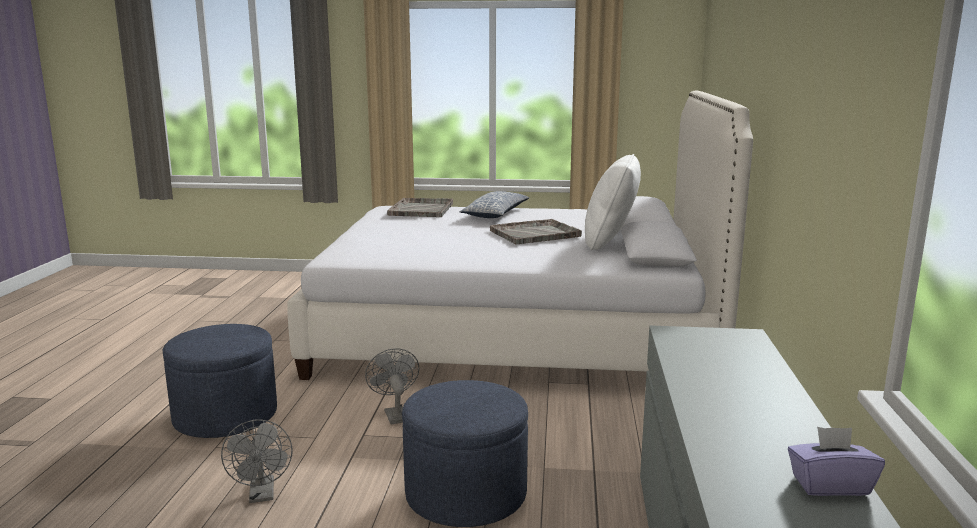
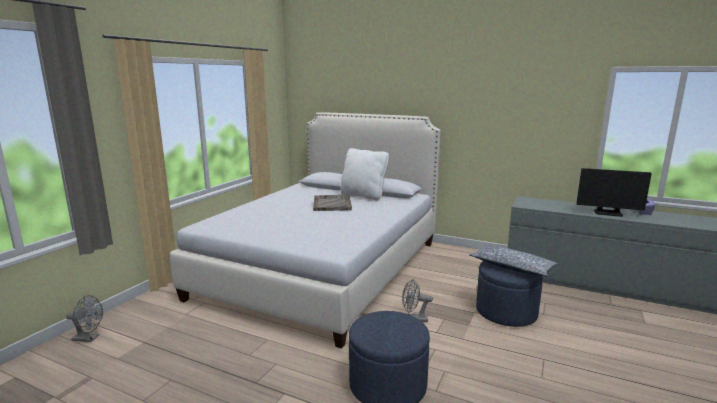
camera: 70 degrees left, 0 degrees up
(262, 495) = (503, 373): grey fan -> grey fan (89, 338)
(421, 209) = (232, 217): grey tray -> none
(496, 214) = (271, 205): pillow -> pillow (512, 267)
(734, 426) = (608, 213): none -> monitor

